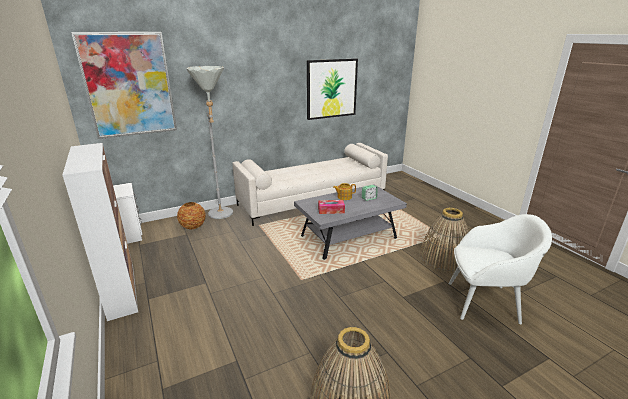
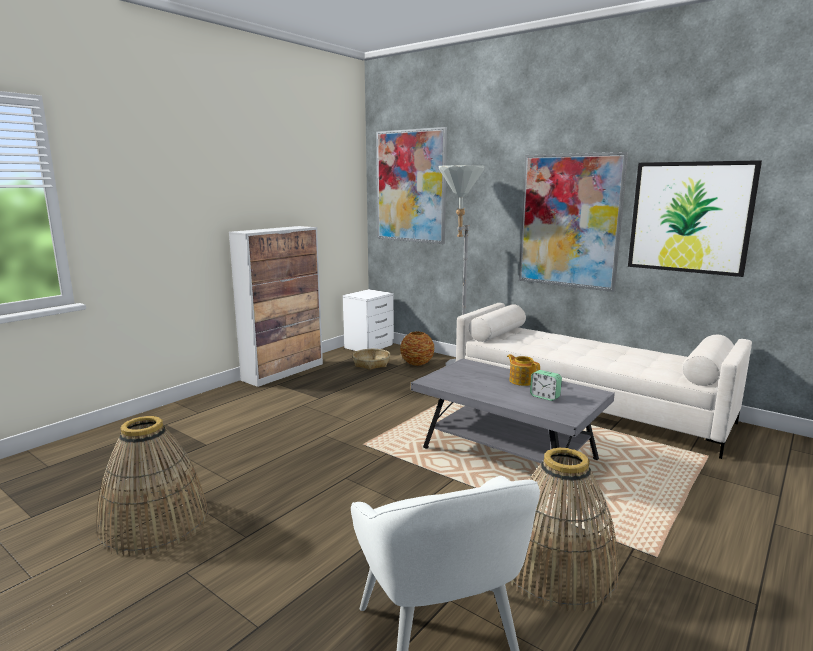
camera: 65 degrees right, 10 degrees down
(167, 244) = (371, 364): none -> basket
(272, 98) = (569, 221): none -> picture
(331, 210) = (462, 380): tissue box -> none

